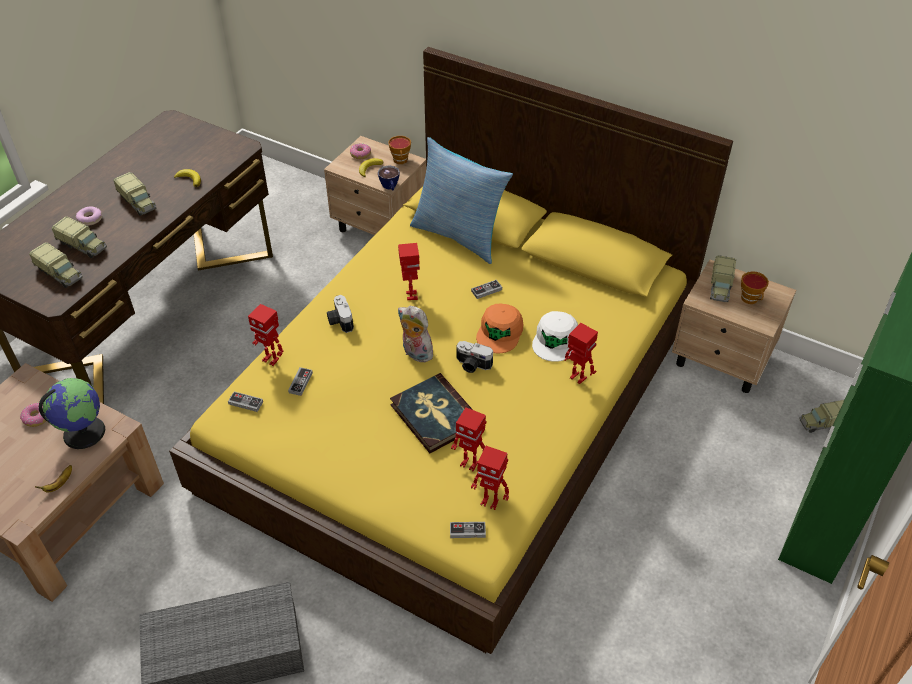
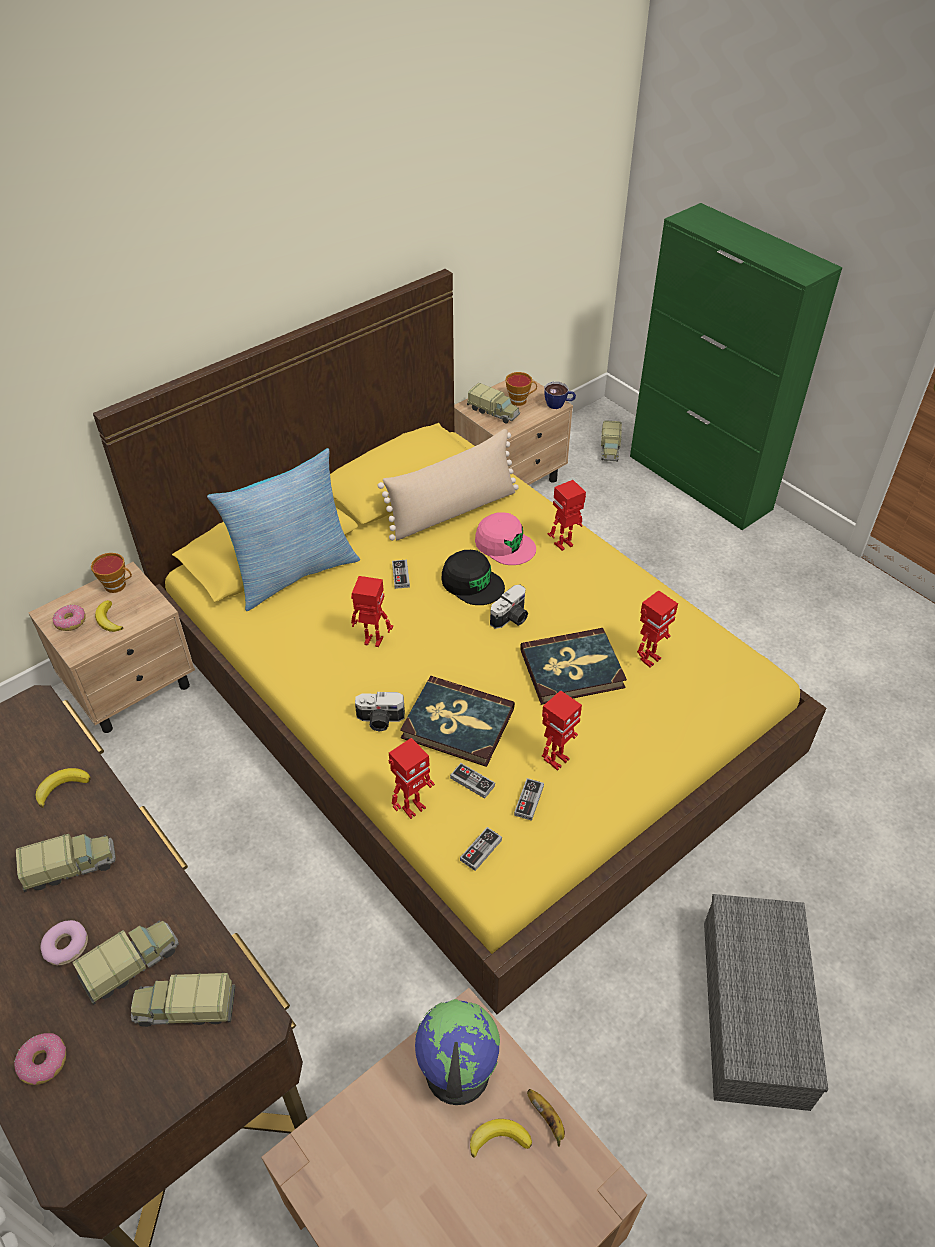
camera: 70 degrees left, 0 degrees up
(36, 418) = (398, 1145): donut -> donut (43, 1062)
(44, 463) = (499, 1138): none -> banana
(60, 273) = (185, 1008): toy truck -> toy truck turned 150 degrees counterclockwise
(350, 361) = (457, 724): none -> book
(390, 187) = (163, 609): cup -> cup (559, 404)
(415, 353) = (471, 661): plush toy -> none
(467, 531) = (737, 684): game controller -> game controller (529, 800)
(490, 502) = (704, 656): toy robot -> toy robot (556, 760)
(500, 332) = (472, 583): orange cap -> black cap
(556, 340) = (505, 544): white cap -> pink cap
(577, 299) = (453, 511): none -> beige pillow

